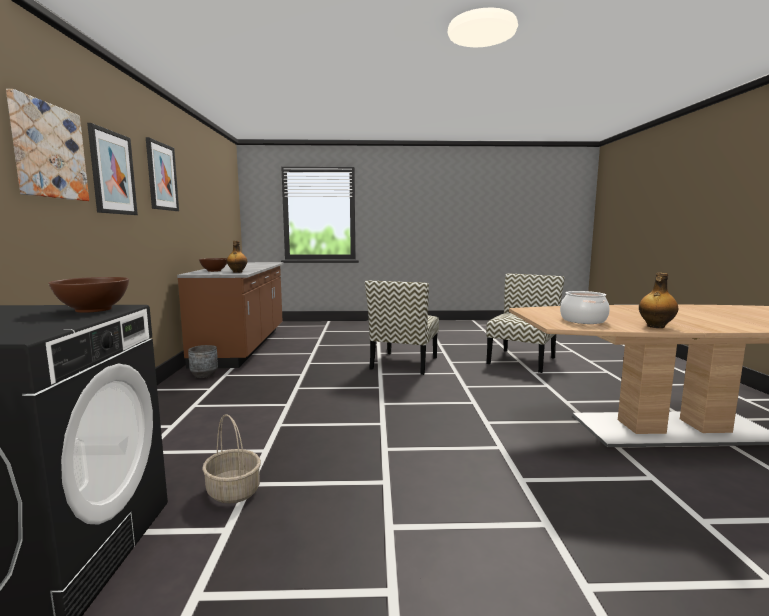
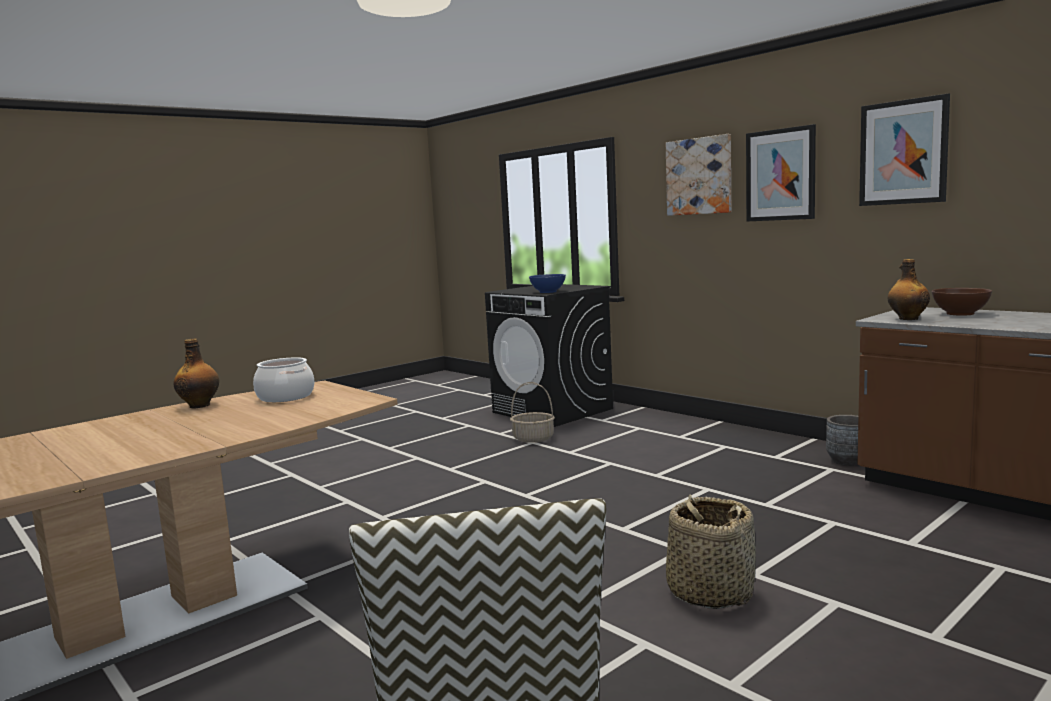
camera: 140 degrees right, 0 degrees up
(94, 309) = (548, 292): brown bowl -> blue bowl
(404, 363) = (709, 592): chair -> basket

